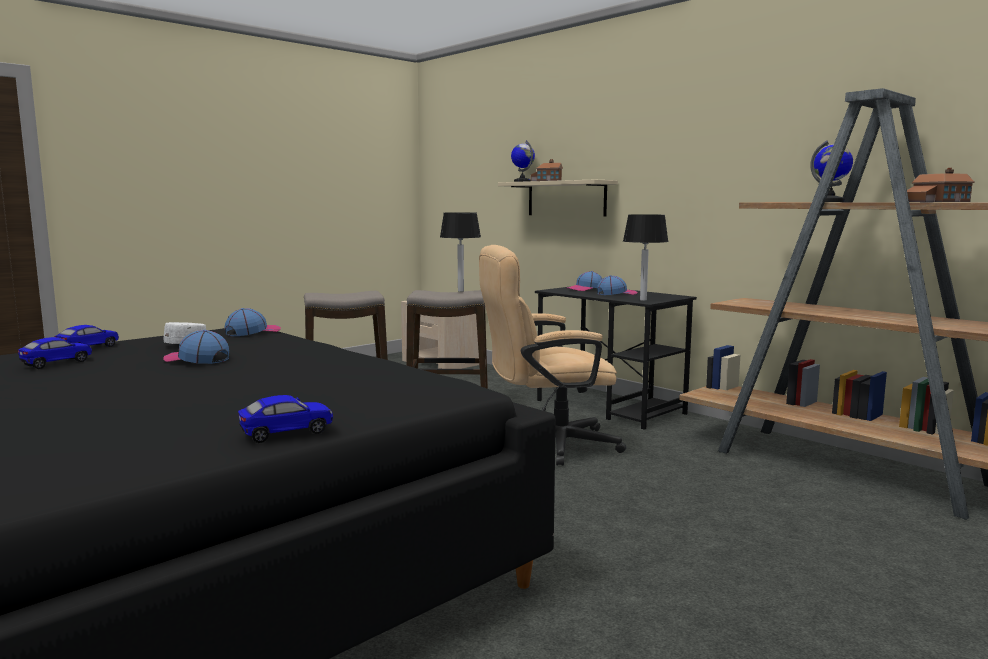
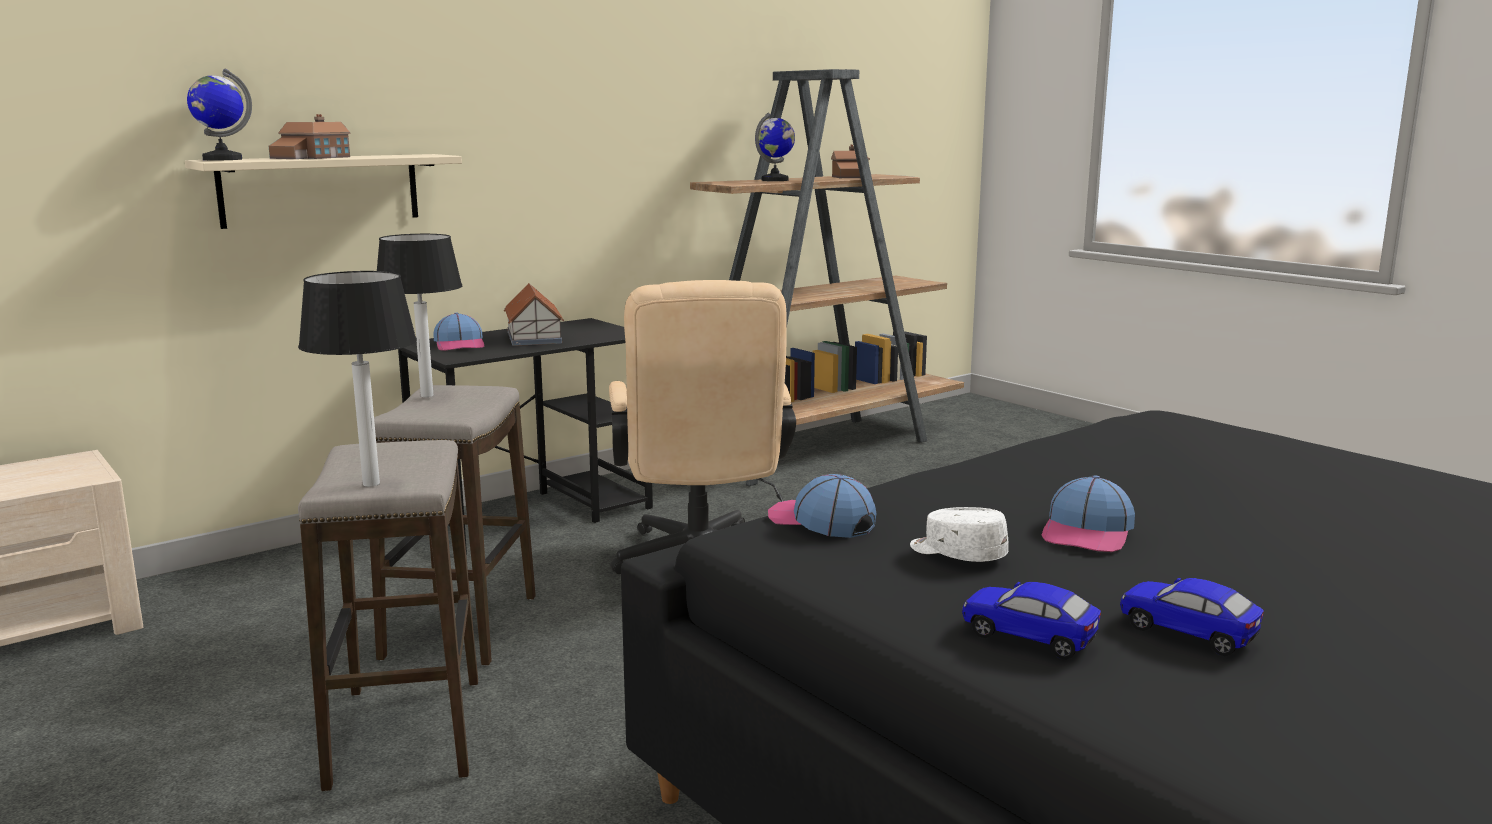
camera: 85 degrees left, 5 degrees up
(287, 433) = (1388, 461): toy car -> none
(616, 293) = (533, 337): cap -> toy house
(642, 300) = (612, 334): table lamp -> table lamp (370, 484)

